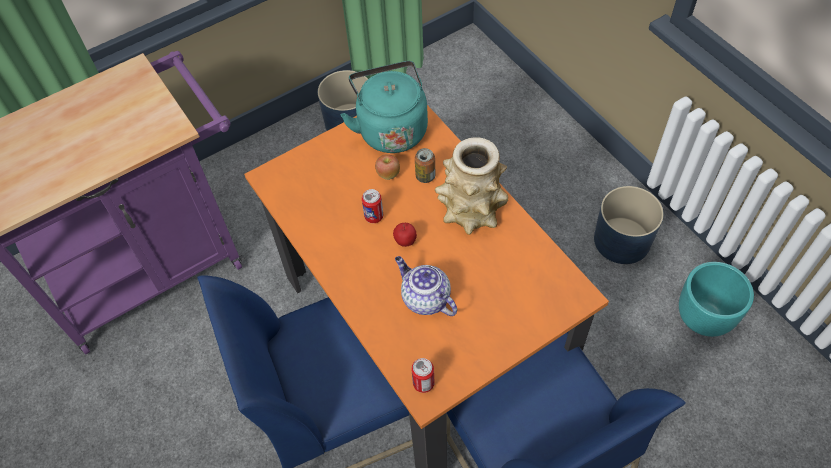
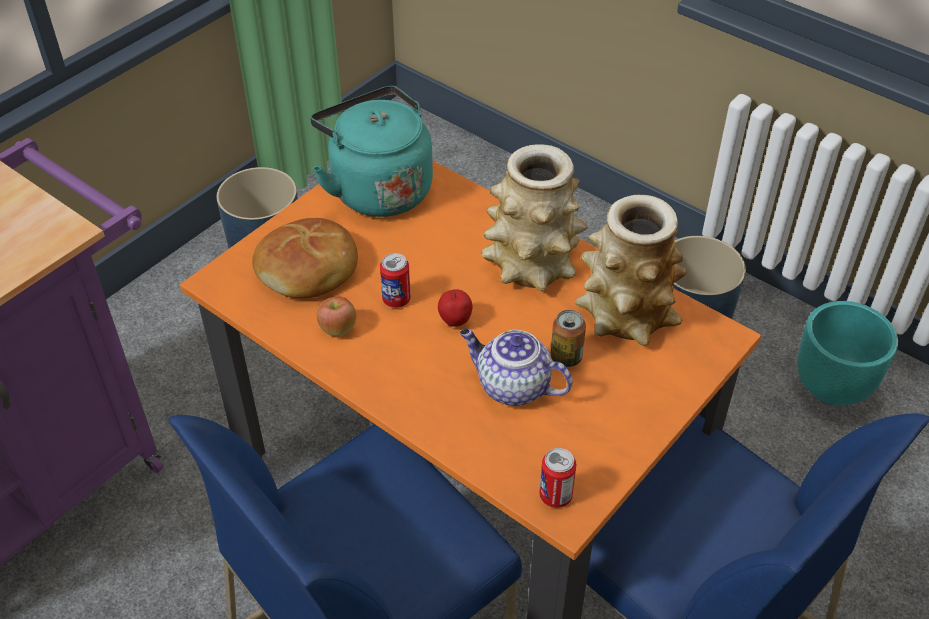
camera: 20 degrees left, 10 degrees down
(326, 182) = (309, 270): none -> bread
(388, 174) = (396, 244): apple -> apple (338, 329)
(425, 176) = (450, 236): can -> can (566, 357)
(521, 263) = (626, 314): none -> vase

